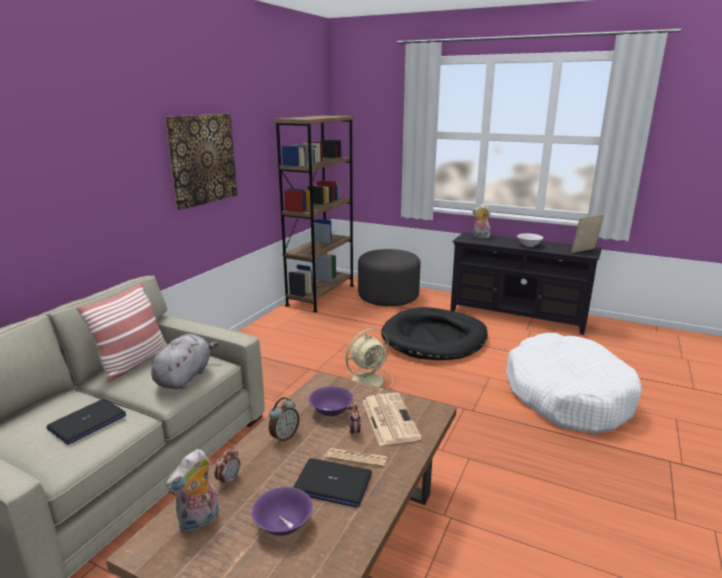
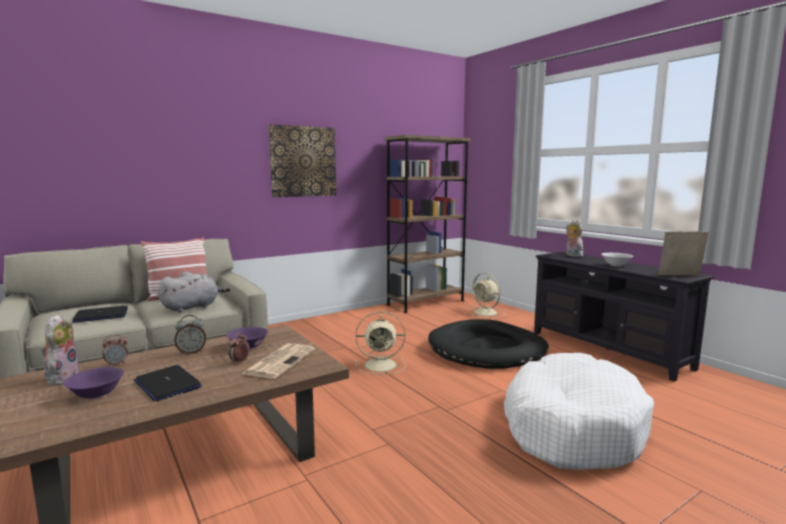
camera: 30 degrees right, 10 degrees down
(199, 522) = (62, 378): plush toy -> plush toy turned 105 degrees clockwise
(357, 458) = (211, 376): newspaper -> none
(388, 296) = (486, 313): grey ottoman -> beige fan

